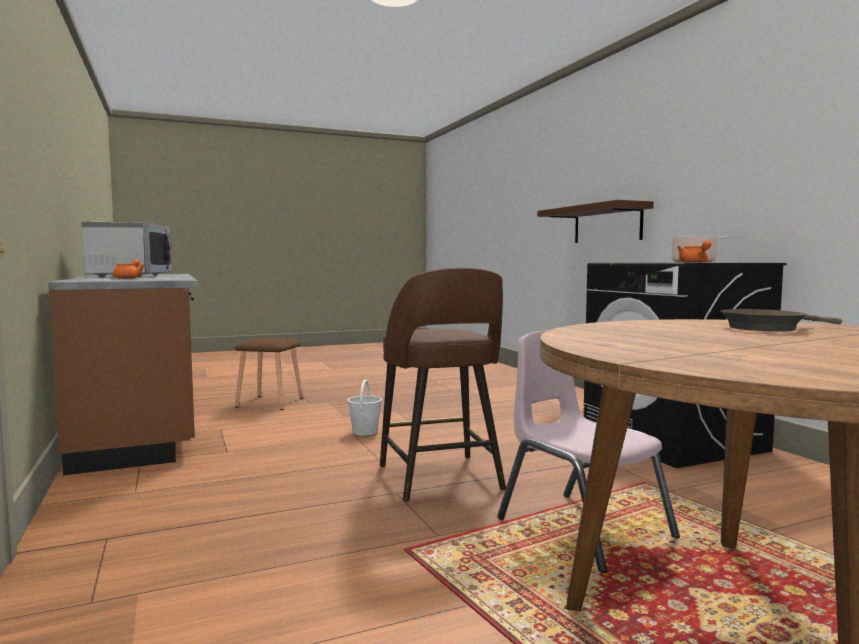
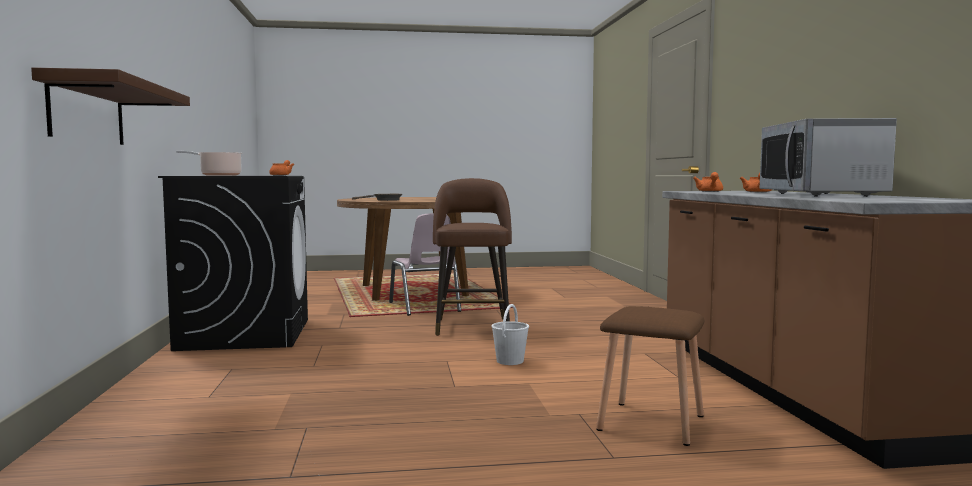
camera: 165 degrees left, 0 degrees up
(163, 278) = (710, 191): none -> orange teapot

